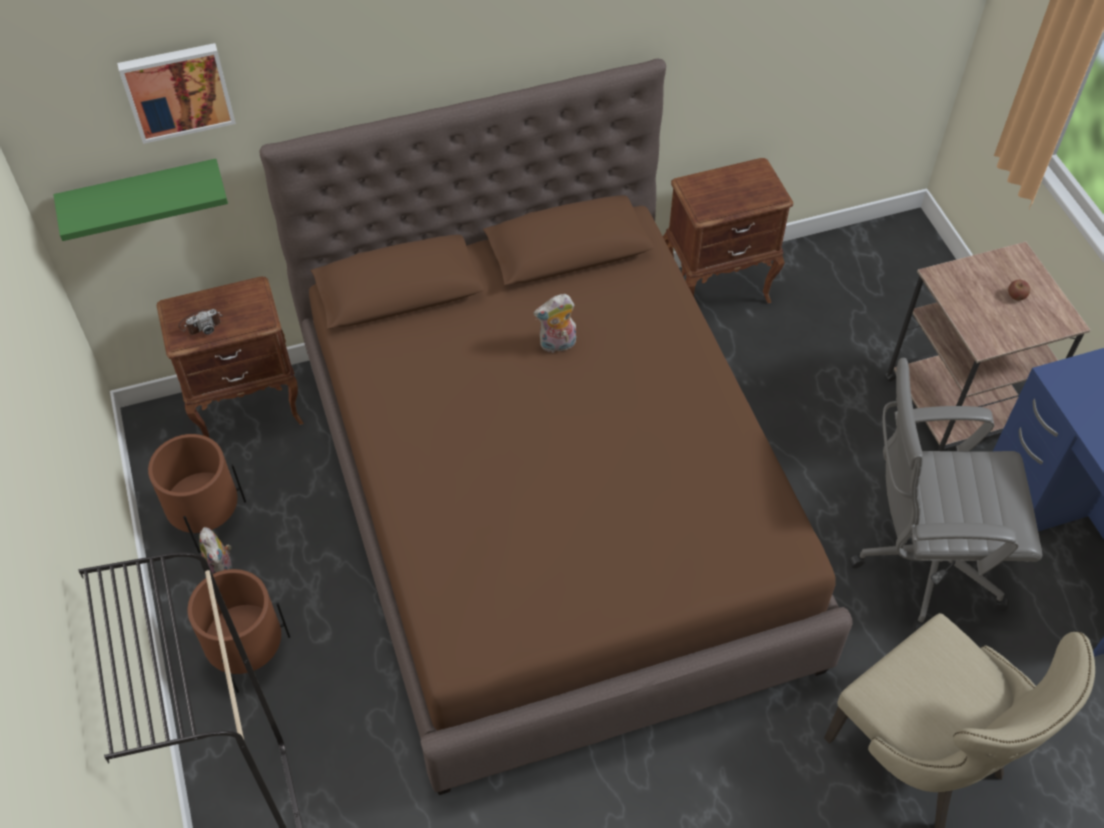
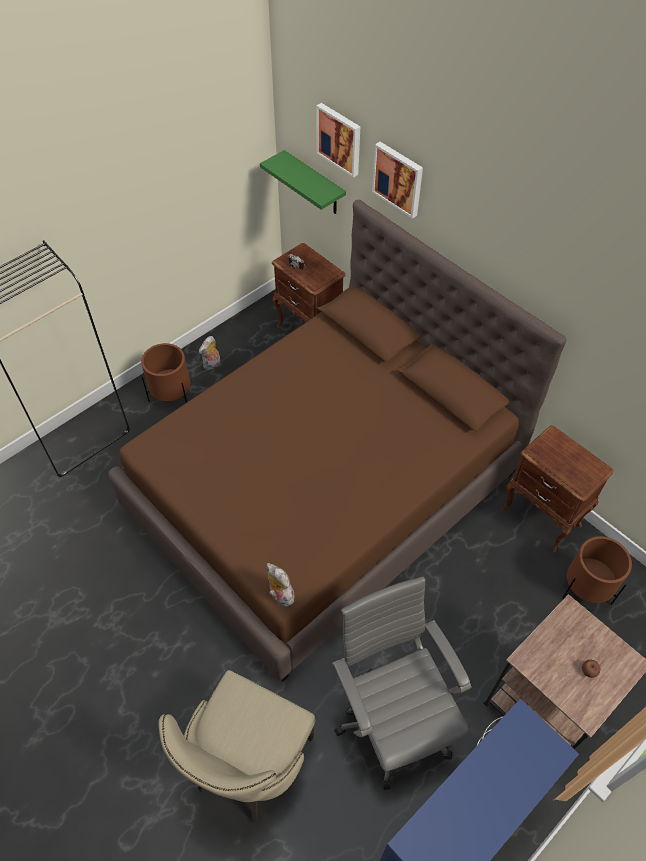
camera: 65 degrees right, 0 degrees up
(207, 517) = (238, 345): brown planter -> brown planter (586, 588)
(316, 65) = (398, 179): none -> picture
(557, 345) = (374, 414): plush toy -> plush toy (279, 595)

